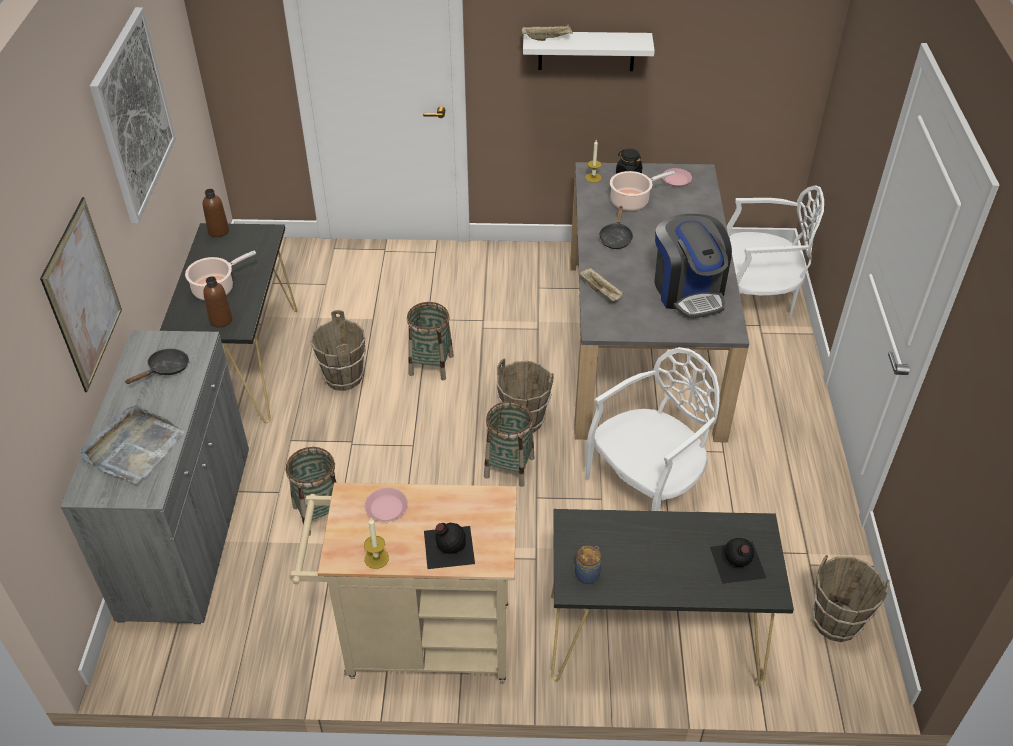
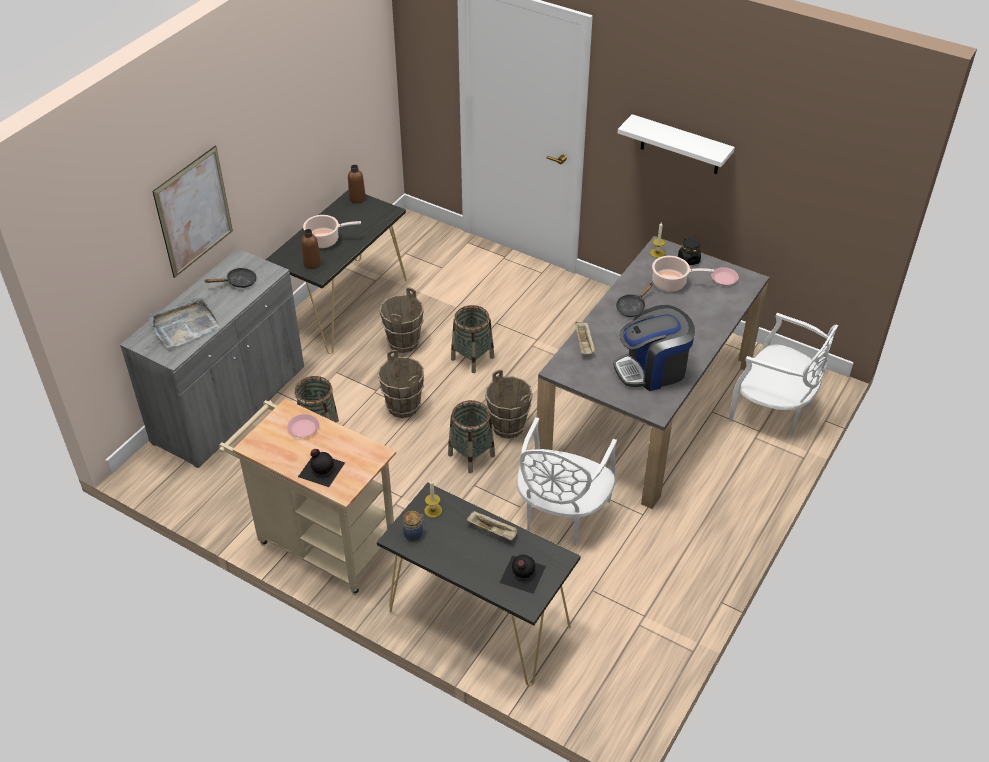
camera: 30 degrees right, 0 degrees up
(133, 115) = (294, 96): picture -> none
(376, 558) = (272, 456): candle -> candle (433, 510)
(547, 38) = (644, 126): beige tray -> beige tray (493, 531)
(647, 487) = (561, 514): white chair -> white chair turned 120 degrees clockwise
(688, 291) = (652, 369): coffee machine -> coffee machine turned 60 degrees clockwise
(835, 623) = (622, 673): brown bucket -> brown bucket (403, 407)

